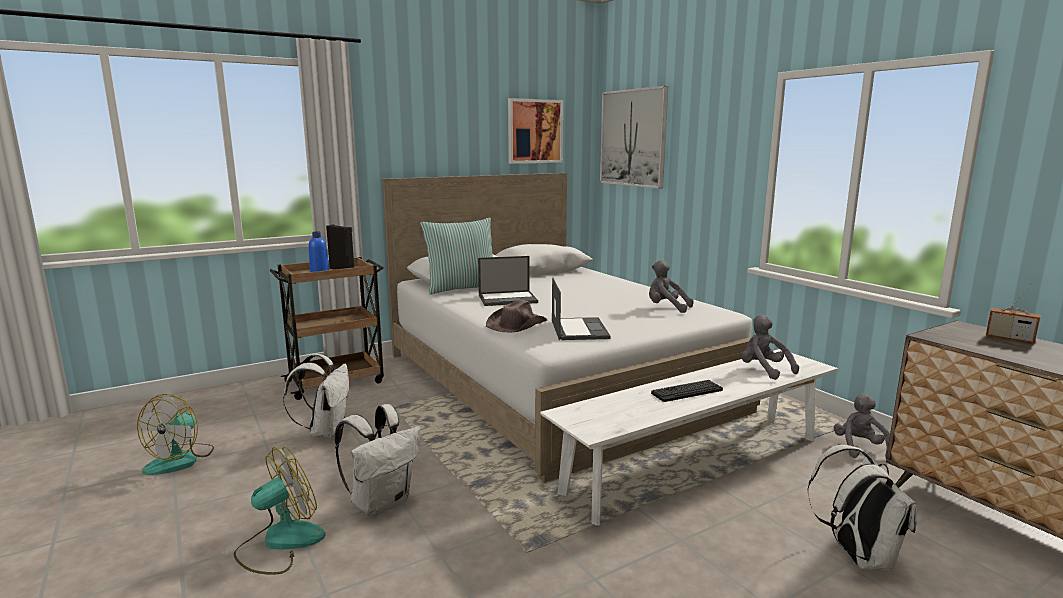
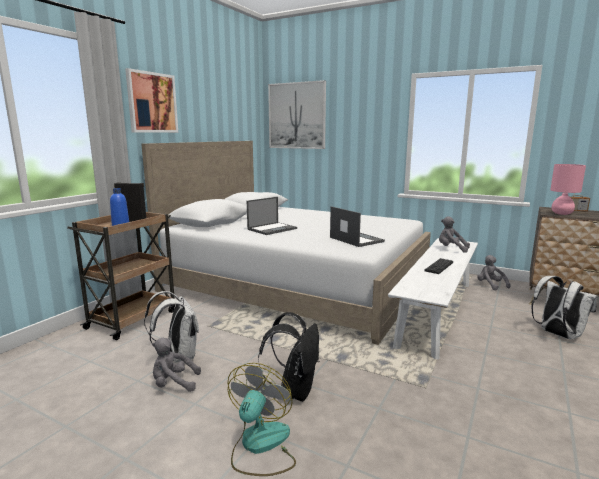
camera: 30 degrees left, 0 degrees up
(180, 460) = (66, 418): fan -> none
(382, 502) = (295, 390): white backpack -> black backpack
(461, 288) = (224, 227): pillow -> none
(516, 325) = (313, 242): brown hat -> none
(535, 131) = (231, 109): picture -> picture (152, 103)
(666, 308) = (375, 222): grey plush toy -> grey plush toy (174, 384)
(957, 339) = (561, 213): none -> pink table lamp

